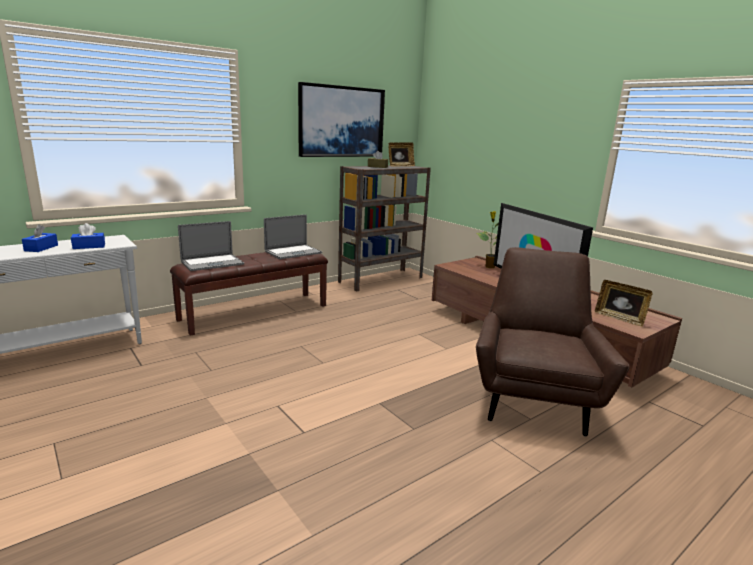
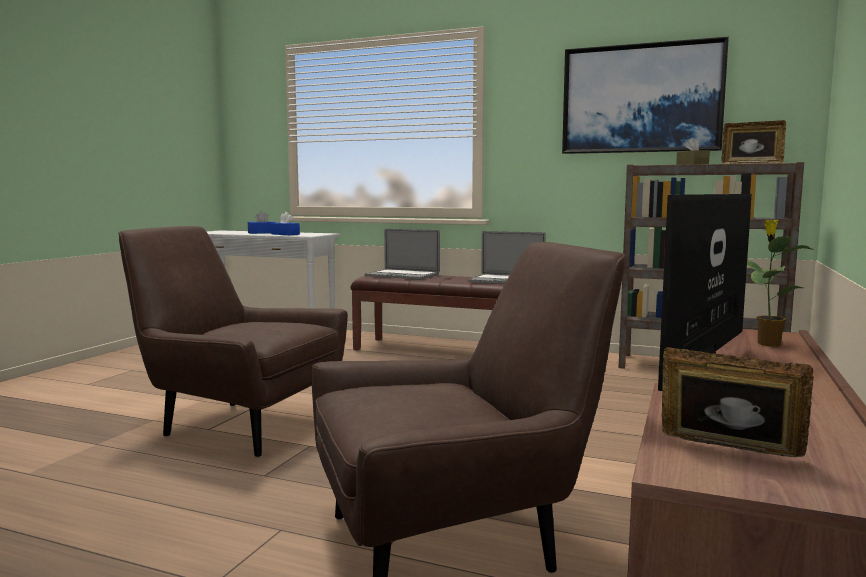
camera: 60 degrees right, 10 degrees down
(310, 419) = (238, 425): none -> brown armchair
(619, 318) = (728, 452): picture frame -> picture frame turned 105 degrees clockwise

